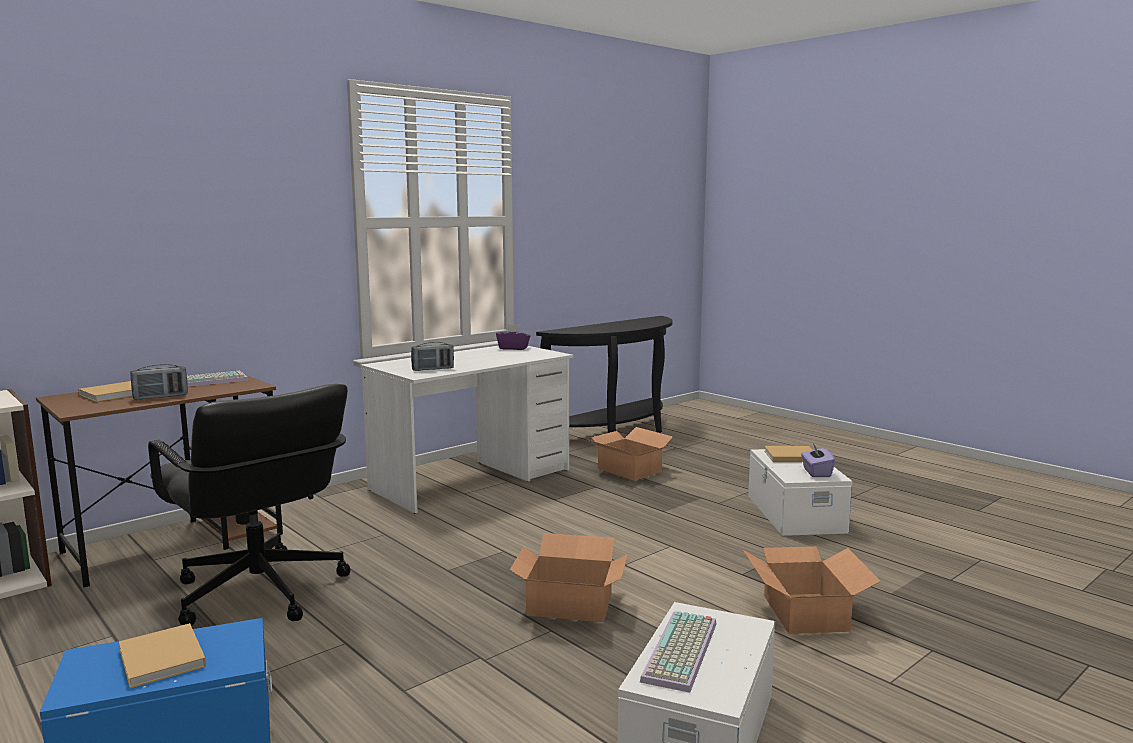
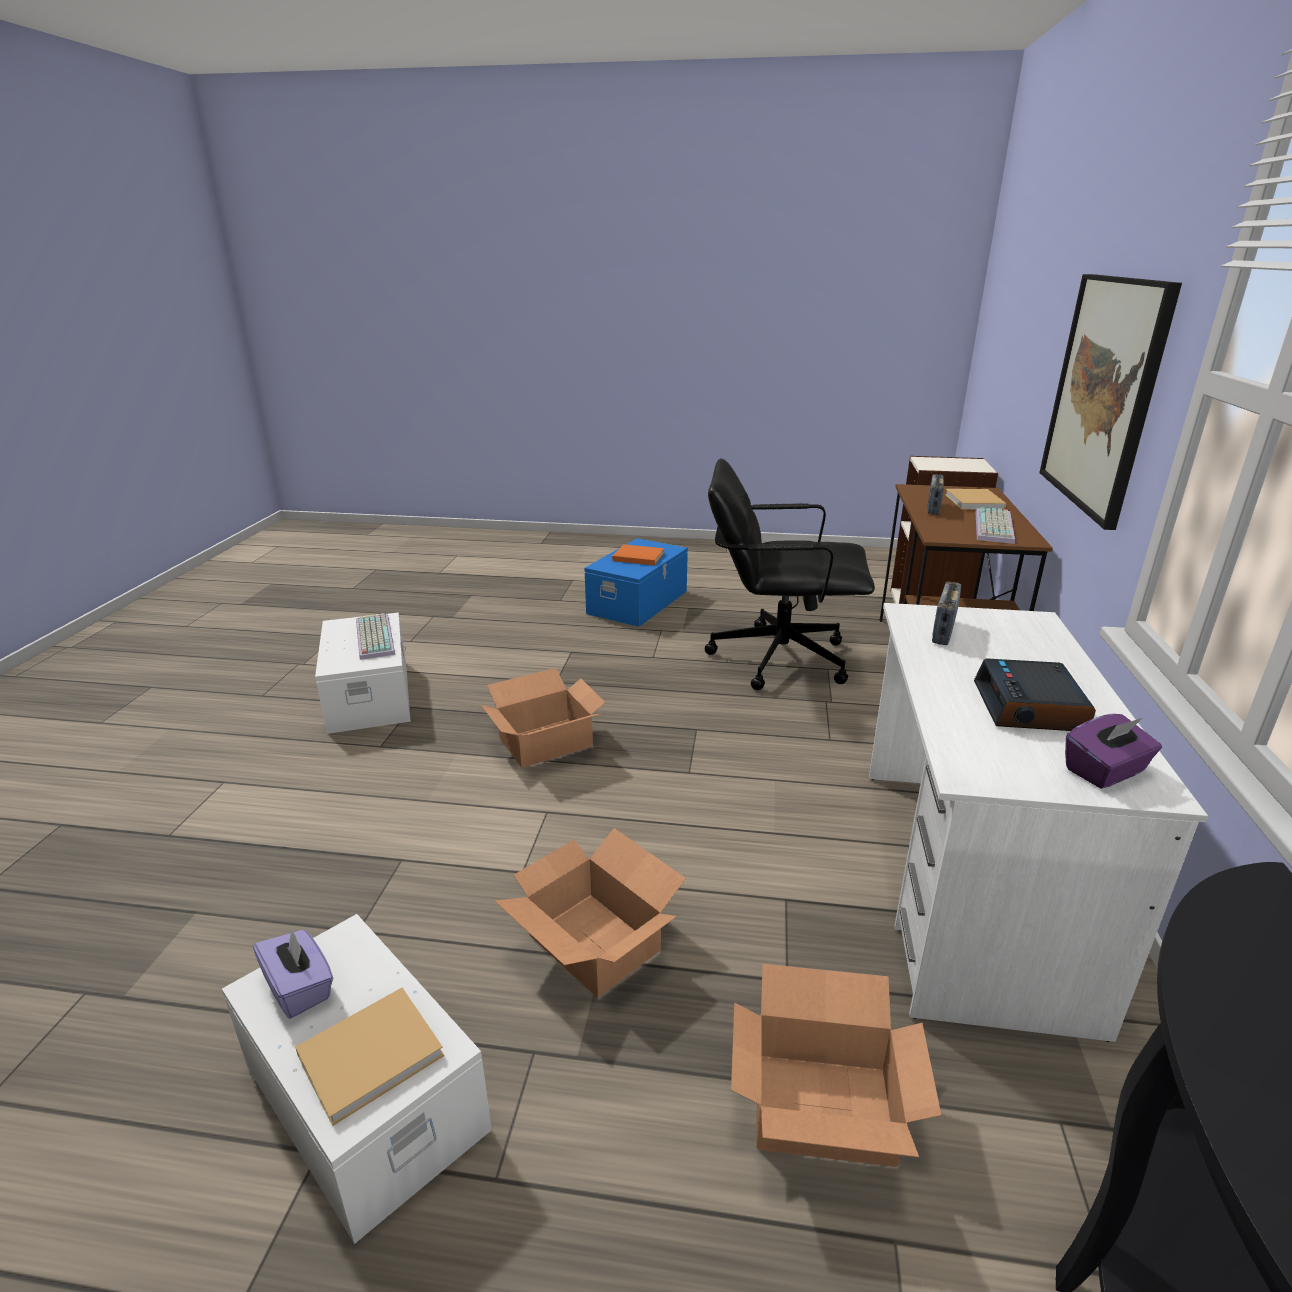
camera: 140 degrees right, 15 degrees up
(162, 659) = (637, 557): beige book -> orange book
(240, 253) = (1103, 394): none -> picture
(486, 355) = (1030, 708): none -> alarm clock
(804, 613) = (310, 827): cardboard box -> cardboard box (594, 941)

